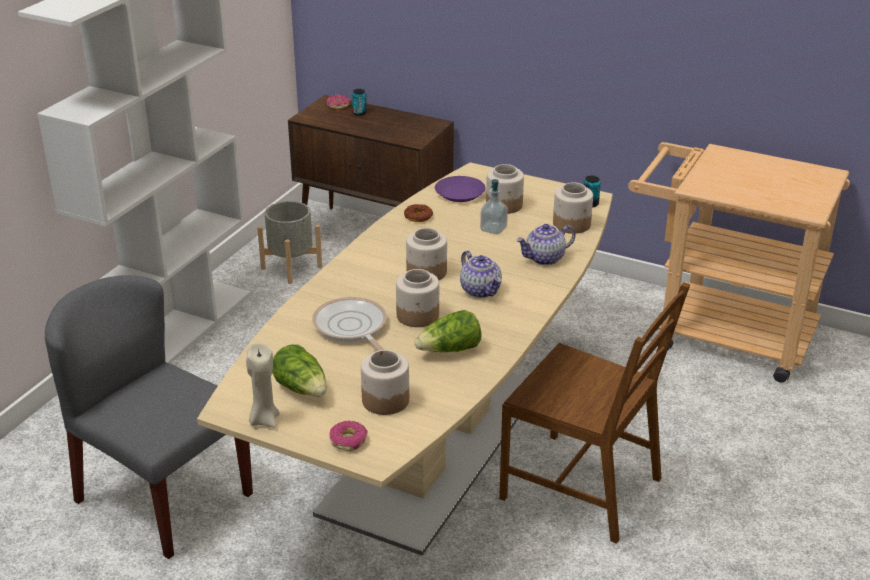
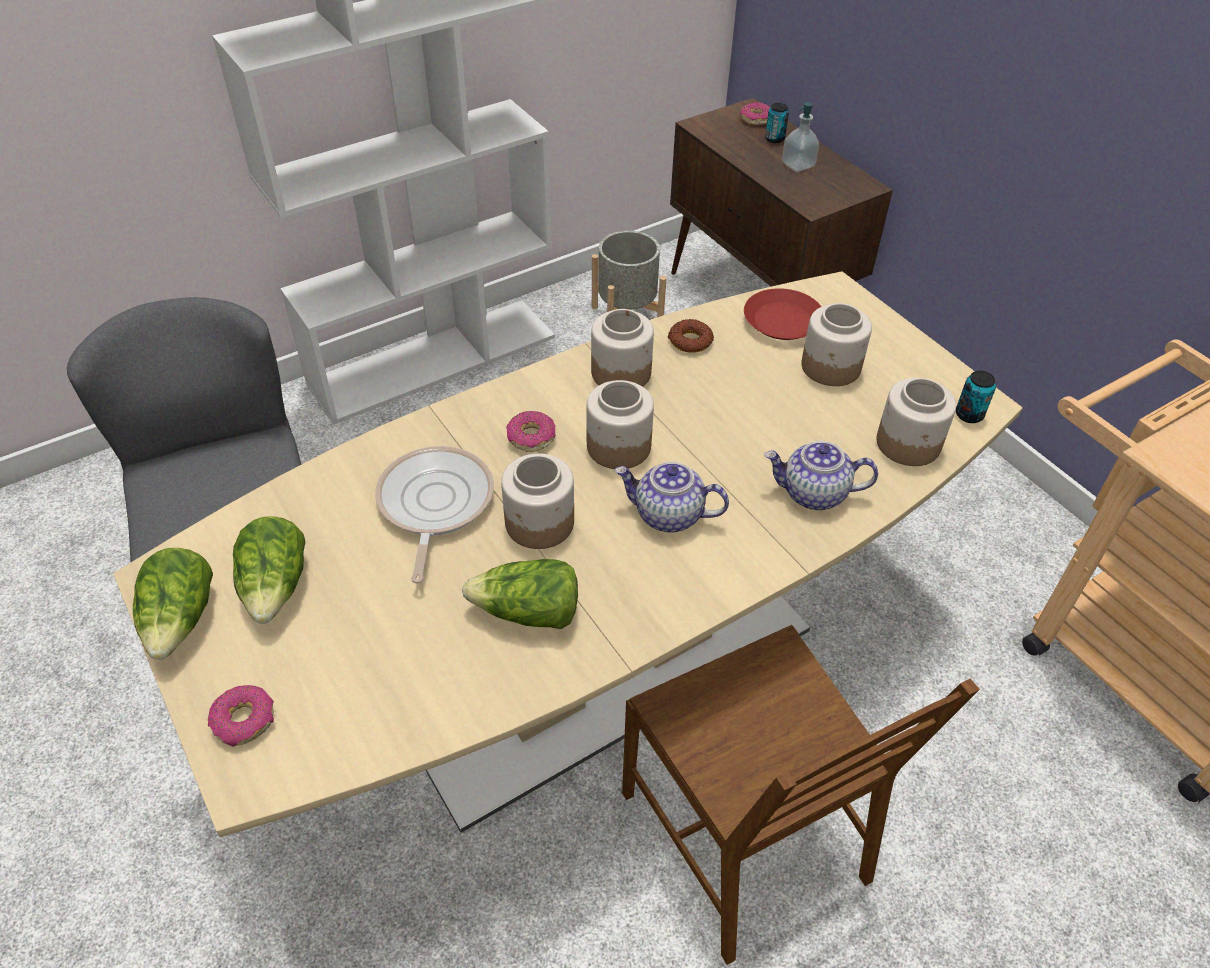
camera: 30 degrees right, 15 degrees up
(264, 420) = (181, 620): beige candle -> lettuce
(374, 284) = (531, 437): none -> donut
(385, 400) = (359, 666): jar -> jar (621, 372)
(459, 193) = (781, 321): purple plate -> red plate
(481, 290) = (668, 515): teapot -> teapot turned 105 degrees clockwise
(493, 229) = (779, 405): soap dispenser -> soap dispenser (798, 165)

